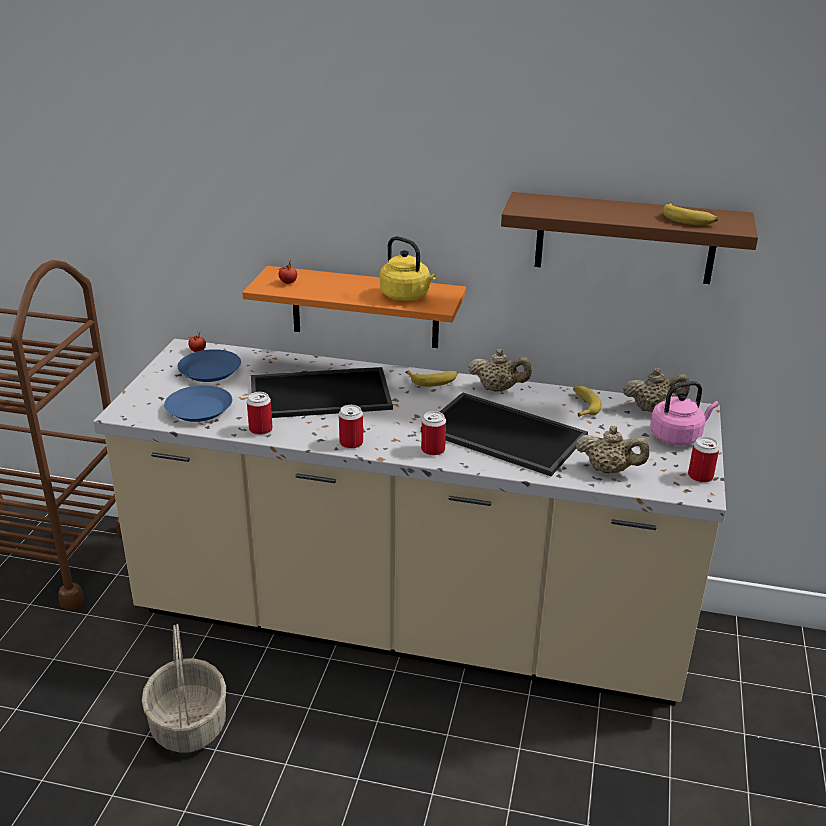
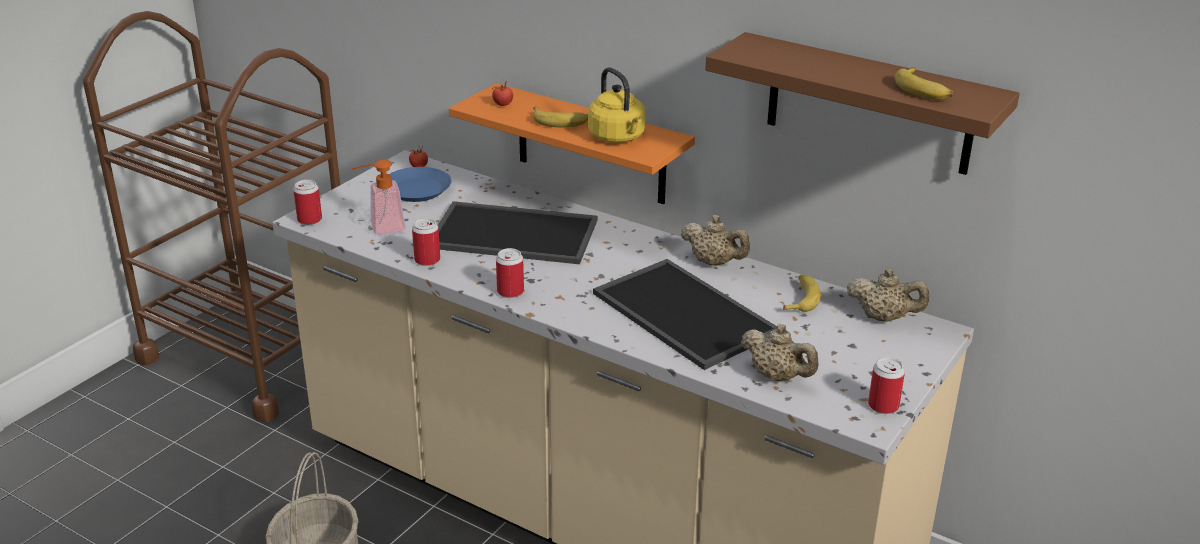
camera: 20 degrees right, 0 degrees up
(200, 409) = (381, 228): blue plate -> soap dispenser
(433, 380) = (646, 240): banana -> banana (560, 122)
(433, 450) = (592, 315): can -> can (309, 220)
(678, 436) = (891, 355): pink kettle -> none

